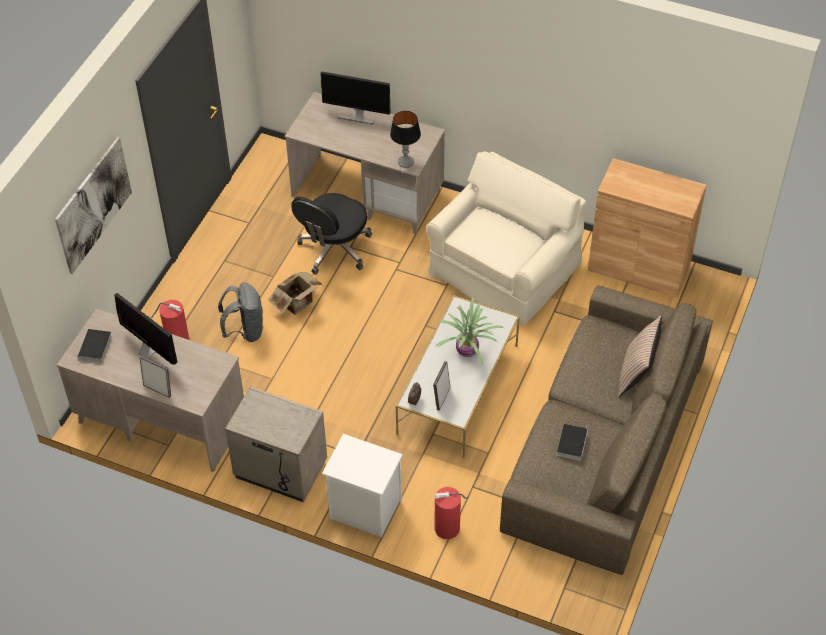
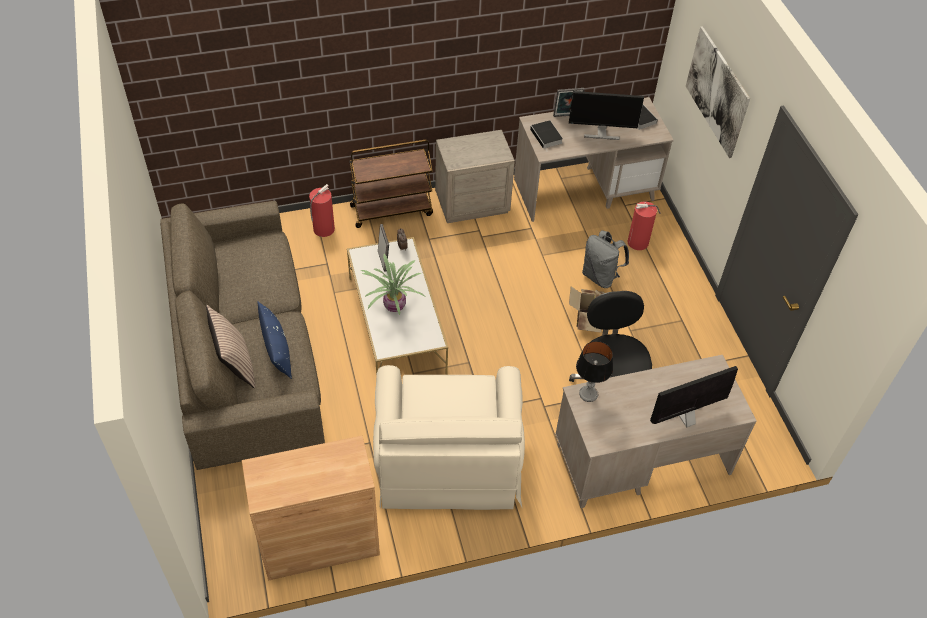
camera: 140 degrees right, 0 degrees up
(363, 509) = (392, 210): white nightstand -> brown cart
(572, 442) = (253, 276): book -> book (547, 137)
(595, 363) = (277, 349): none -> blue pillow

